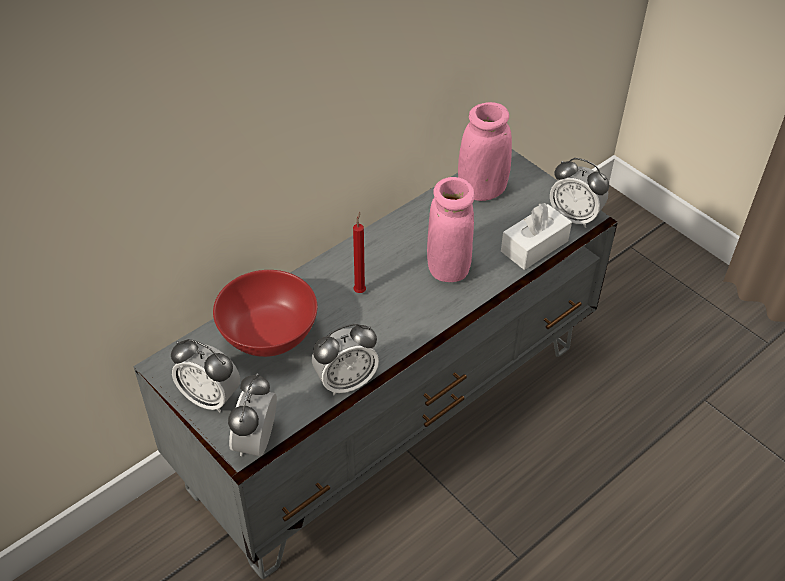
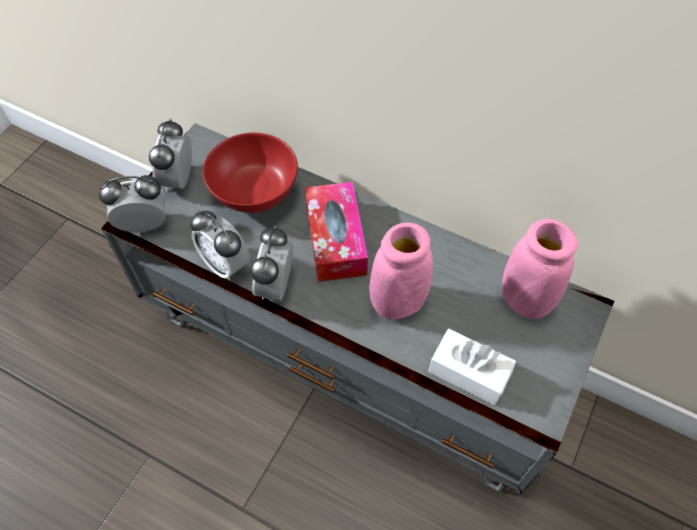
camera: 70 degrees right, 10 degrees up
(360, 290) = (335, 239): red candle -> tissue box
(574, 216) = (537, 402): alarm clock -> alarm clock (276, 286)

